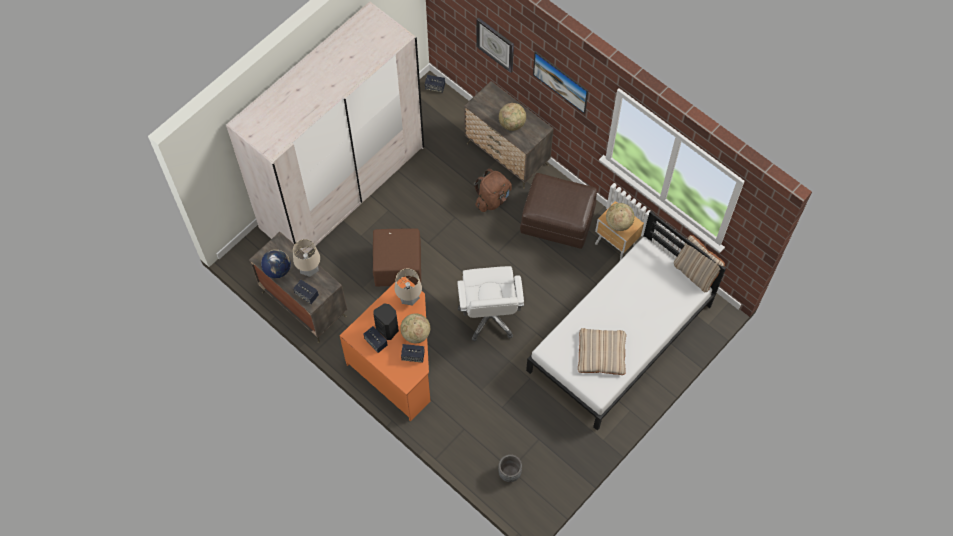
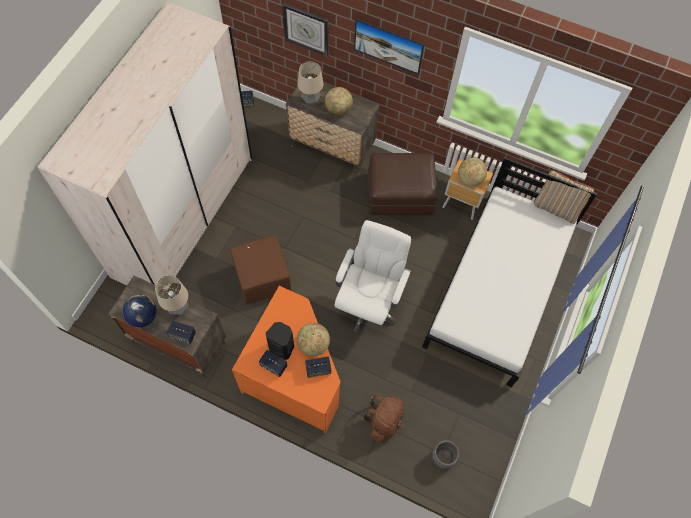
camera: 20 degrees left, 0 degrees up
(409, 299) = (294, 309): table lamp -> table lamp (310, 100)
(490, 316) = (368, 302): white office chair -> white office chair turned 135 degrees counterclockwise
(492, 199) = (333, 190): brown backpack -> brown backpack (384, 421)
(601, 353) = (500, 310): beige pillow -> none

